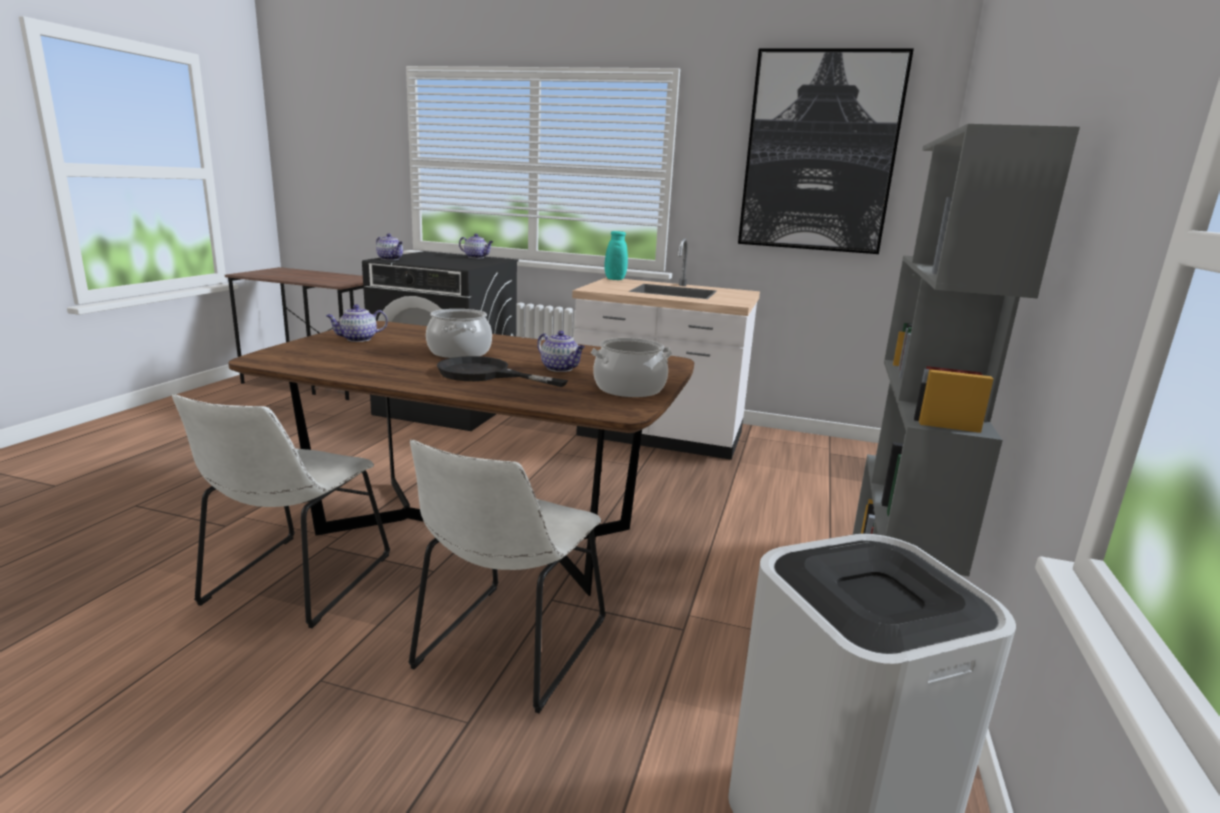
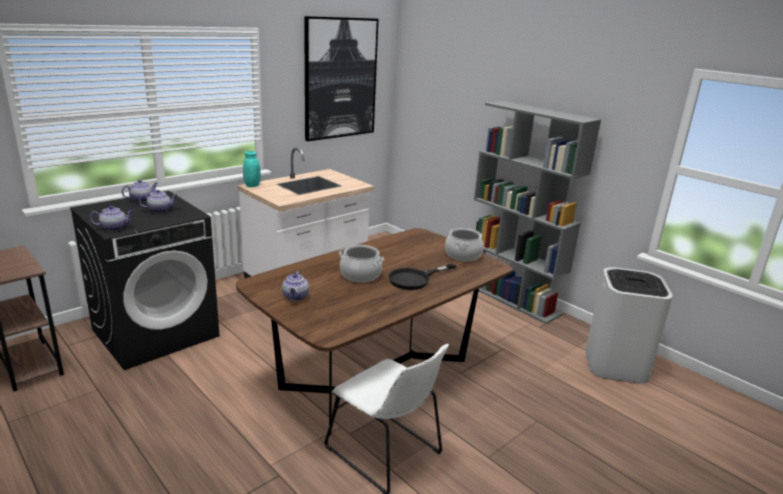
camera: 60 degrees left, 5 degrees up
(508, 648) = (492, 396): white chair -> none
(561, 368) = (416, 259): teapot -> teapot (160, 210)

